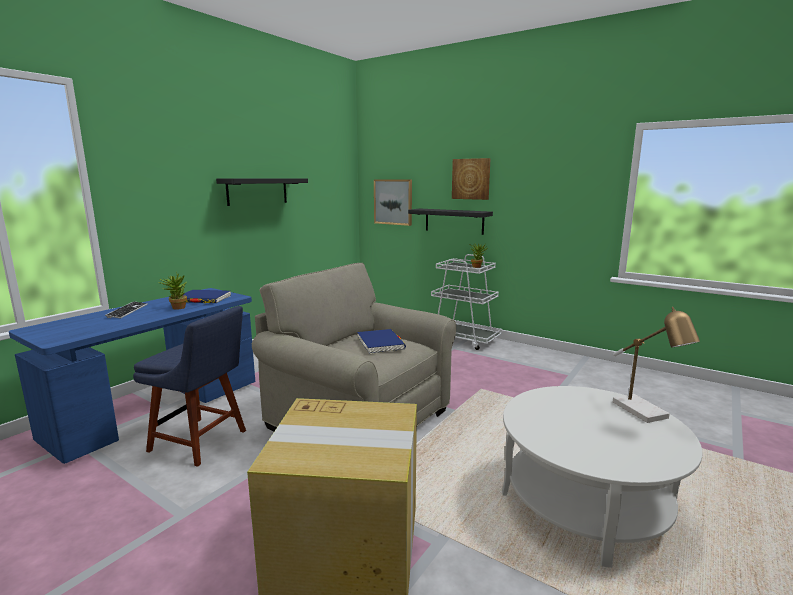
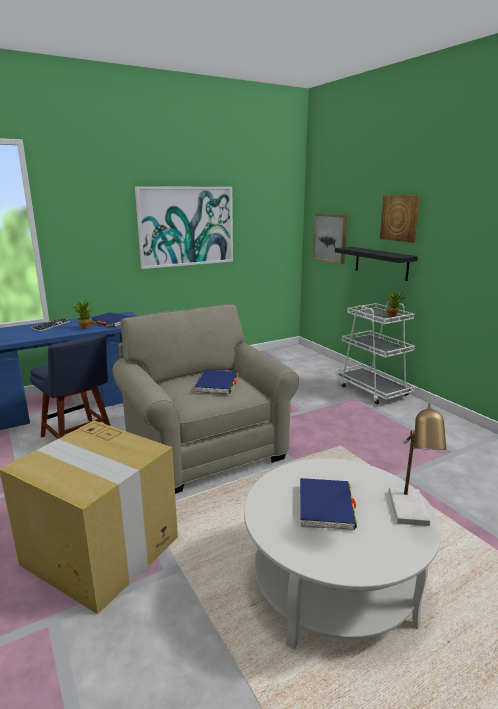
camera: 25 degrees right, 5 degrees up
(257, 191) = (186, 226): black shelf -> picture
(583, 425) = (326, 506): none -> blue book

